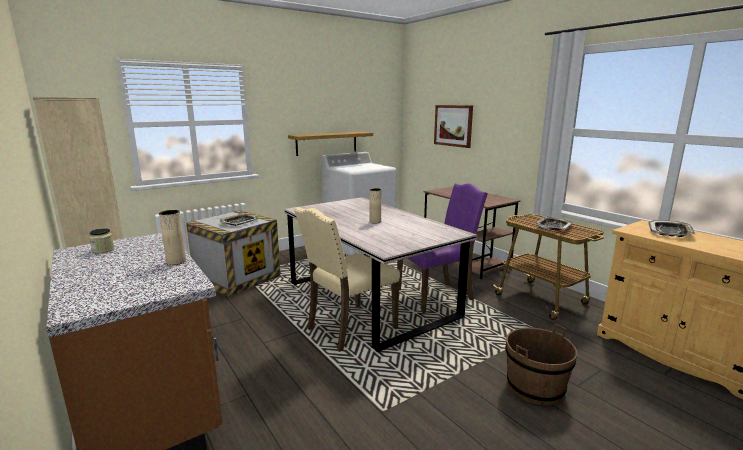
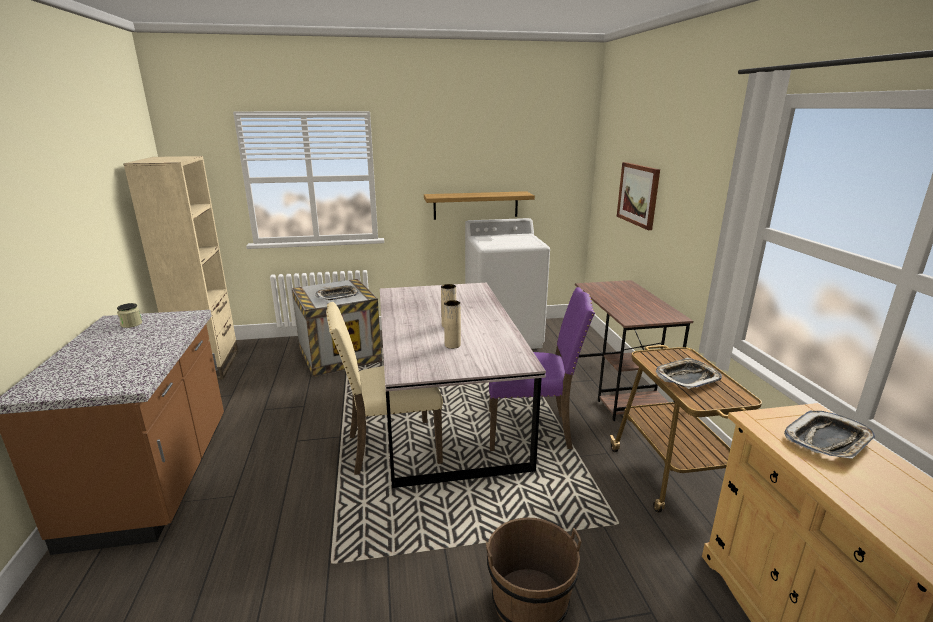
camera: 25 degrees right, 5 degrees up
(176, 261) = (160, 352): beige vase -> beige vase (452, 345)

